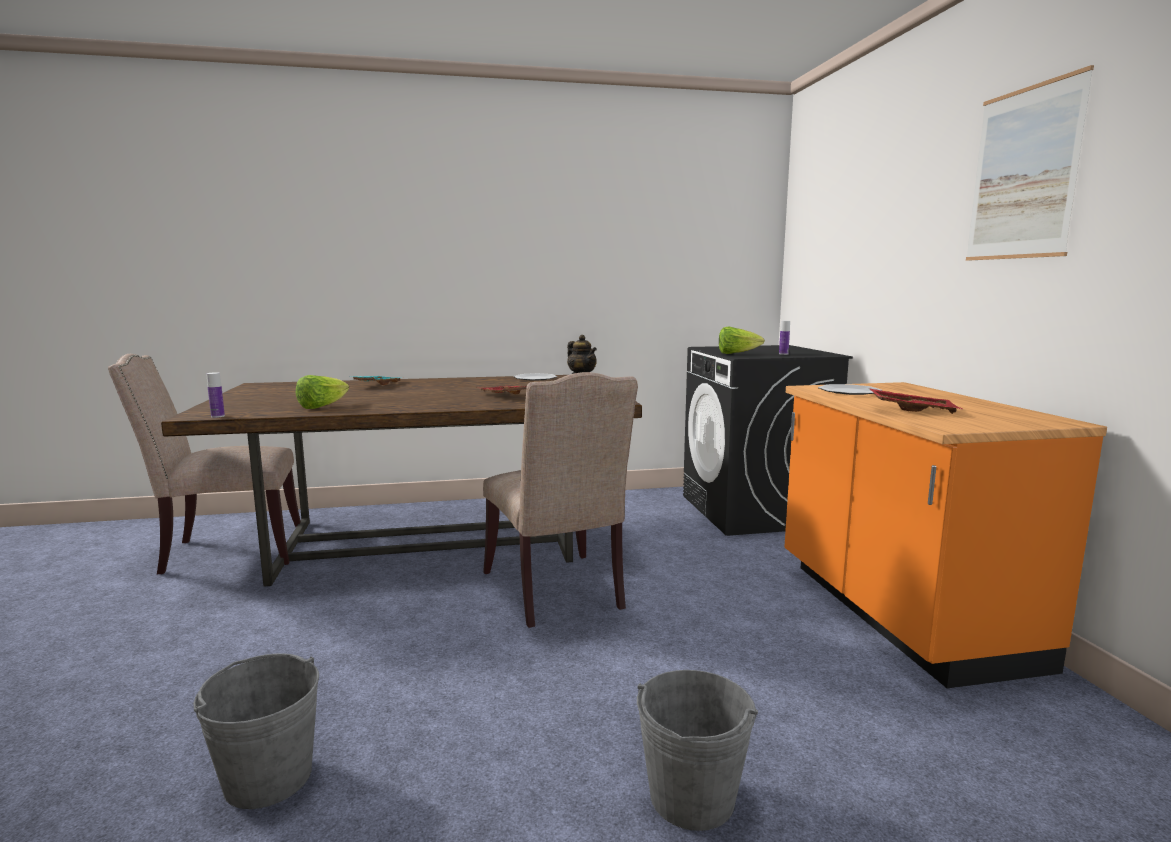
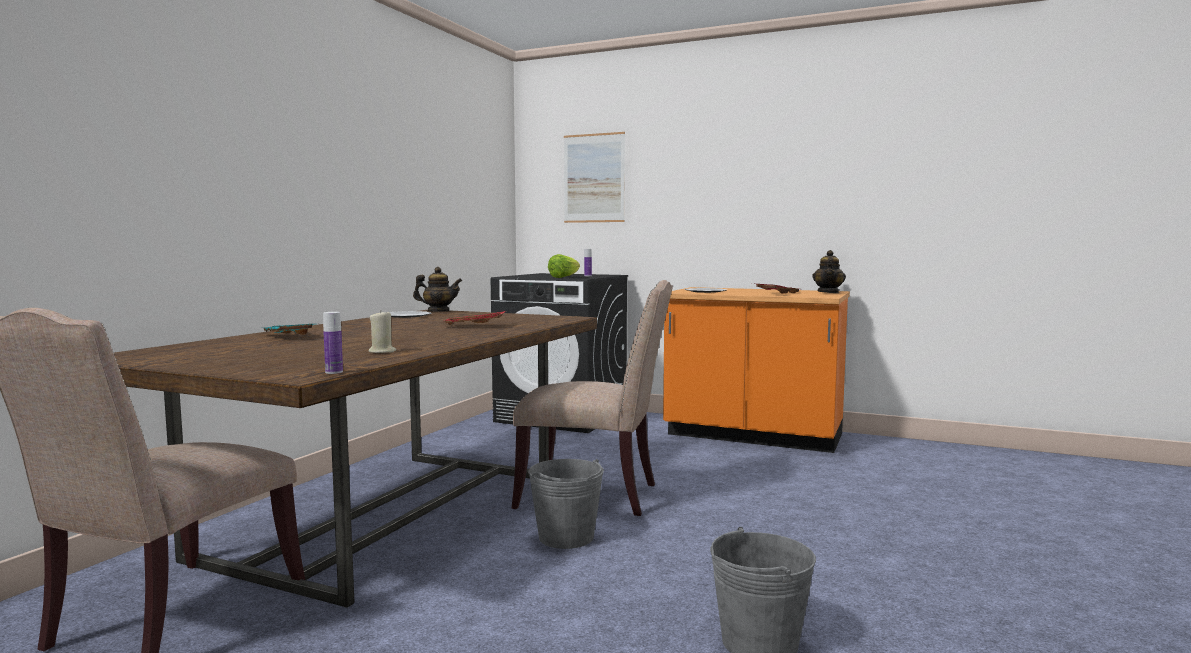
camera: 55 degrees left, 5 degrees down
(322, 407) = (382, 351): lettuce -> beige candle
(691, 797) = (882, 524): grey bucket -> grey bucket (566, 537)
(1023, 174) = (771, 154): picture -> picture (594, 178)
(1027, 422) = (828, 292): none -> teapot

